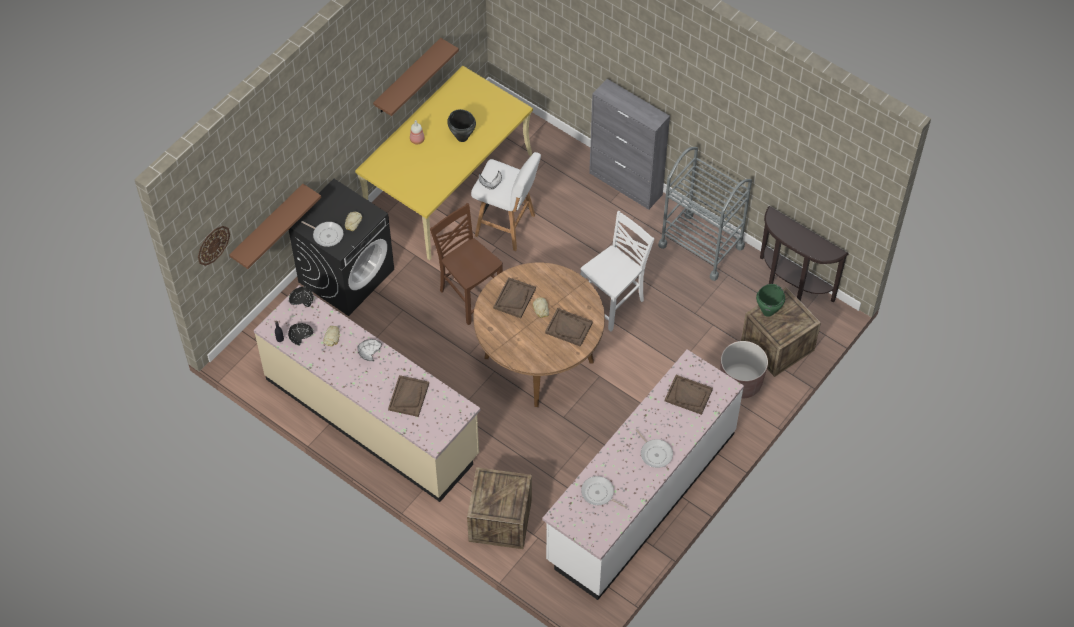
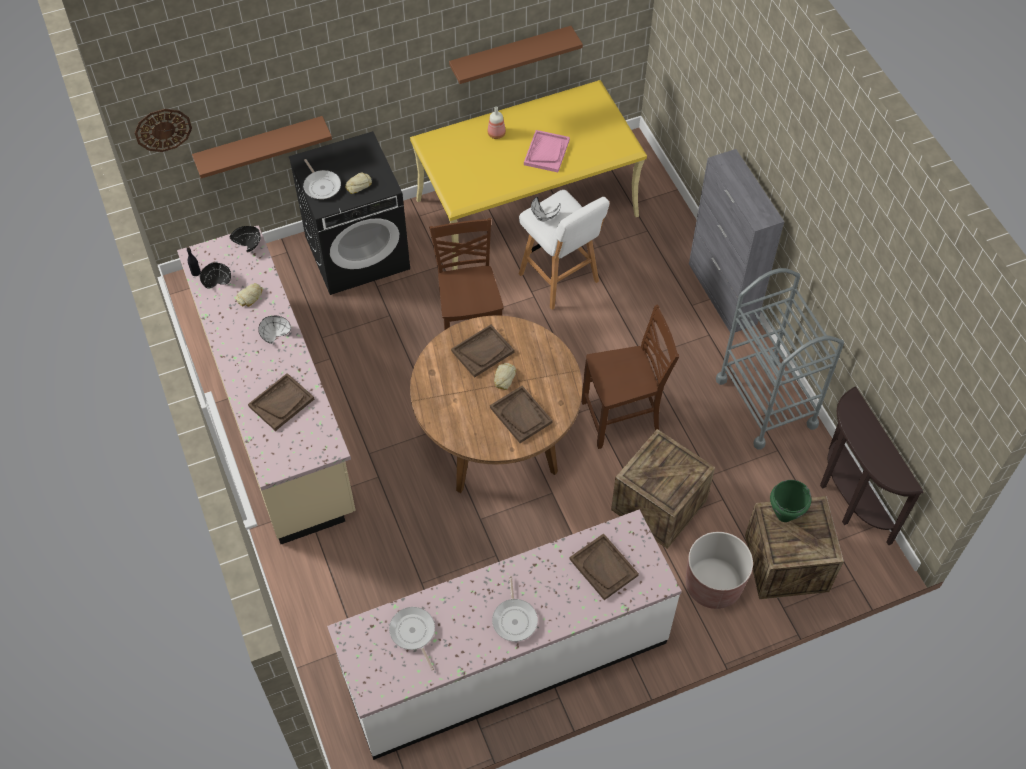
camera: 30 degrees right, 0 degrees up
(462, 137) = (546, 152): black cooking pot -> pink tray
(500, 520) = (330, 602): crate -> crate (659, 505)
(613, 303) = (622, 418): white chair -> brown chair

